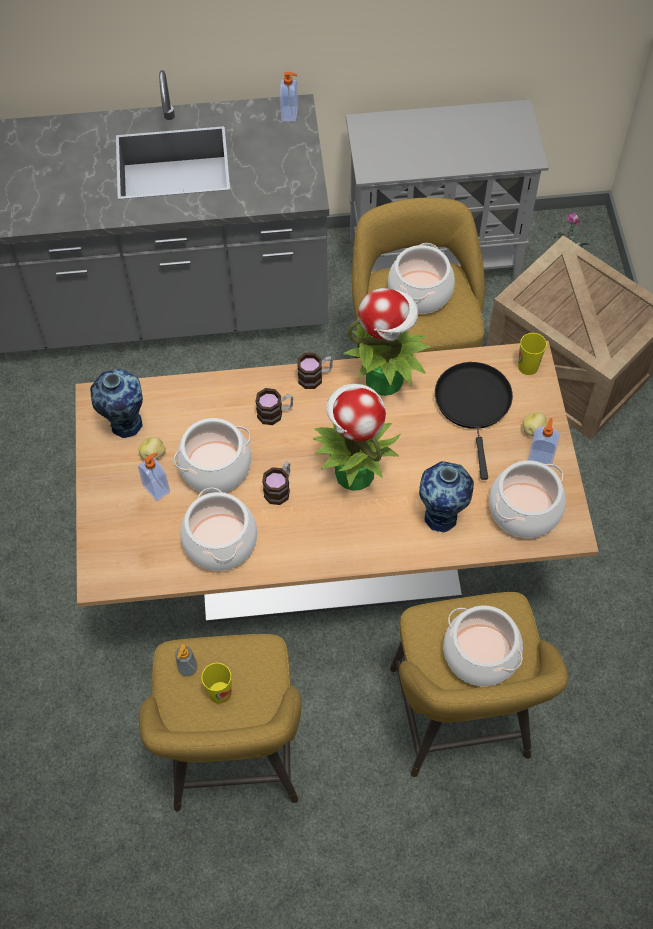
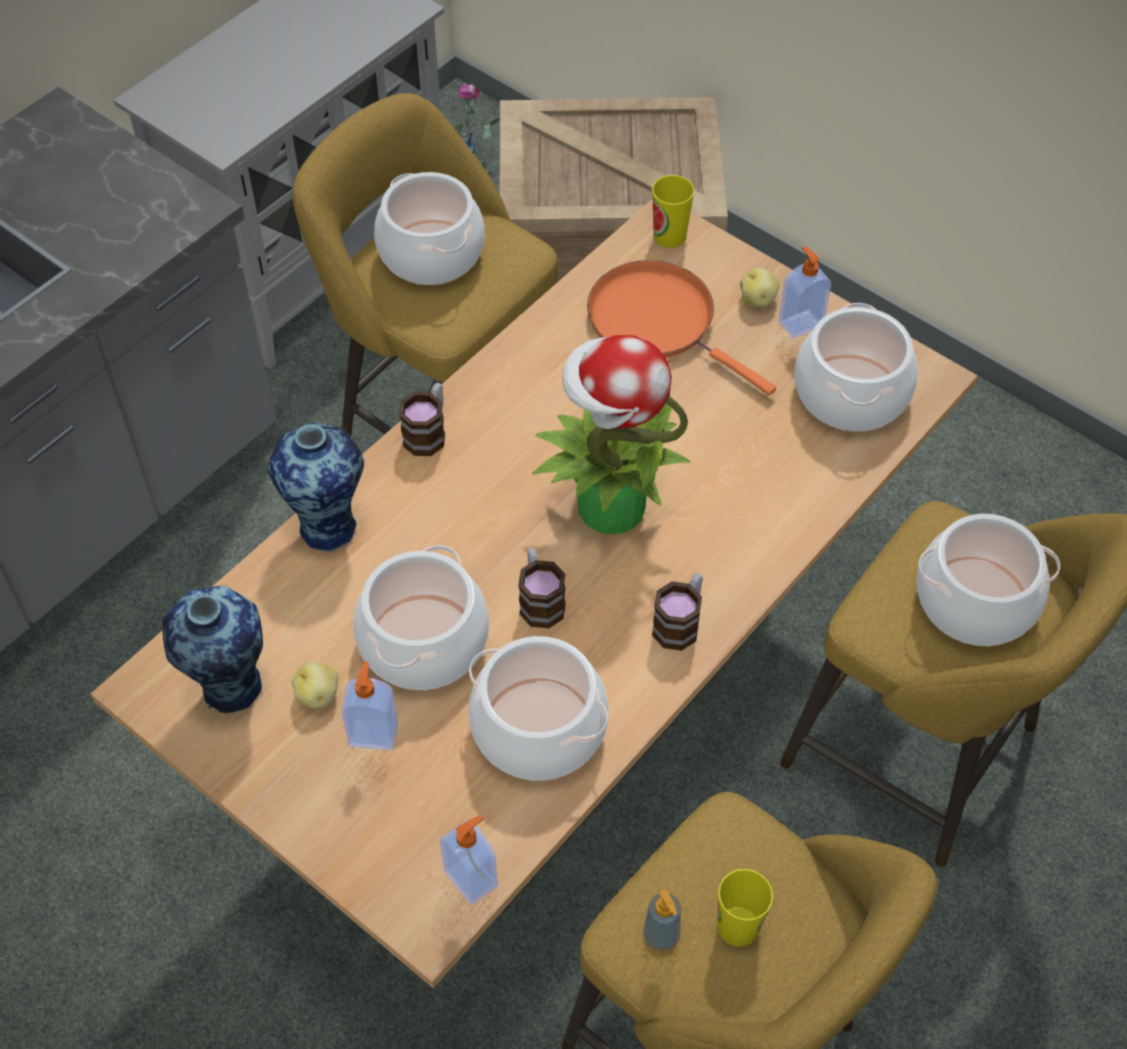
camera: 45 degrees left, 5 degrees down
(275, 413) = (426, 513): mug -> mug (680, 622)
(290, 114) = (54, 128): soap dispenser -> soap dispenser (472, 878)
(386, 379) = (520, 370): potted plant -> none
(442, 516) = (771, 473): vase -> vase (328, 525)
(474, 404) = (658, 321): black frying pan -> orange frying pan

